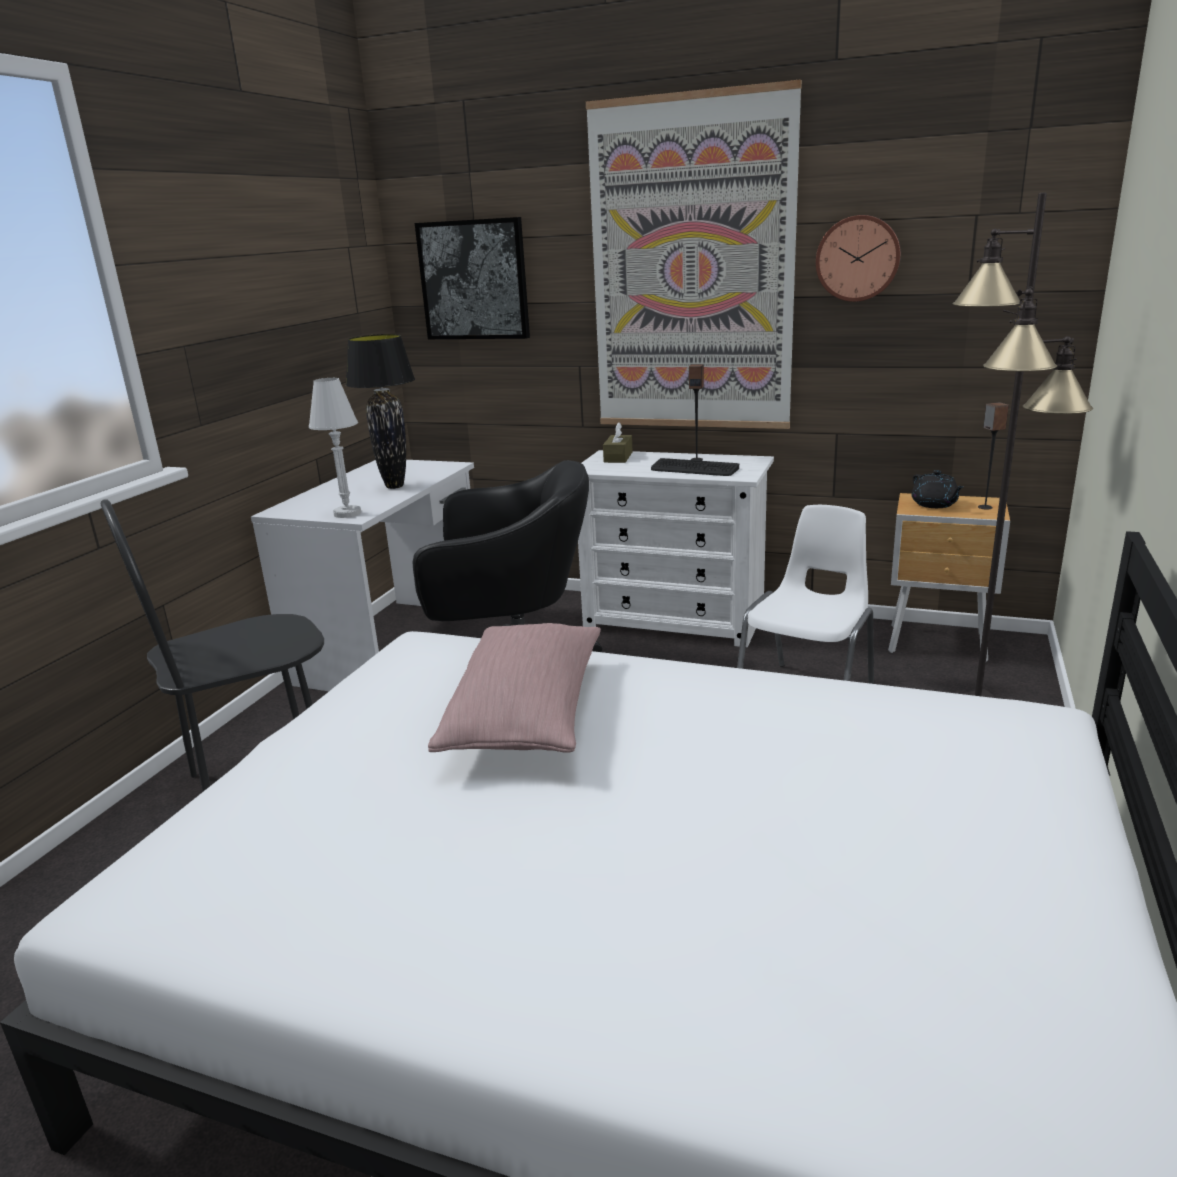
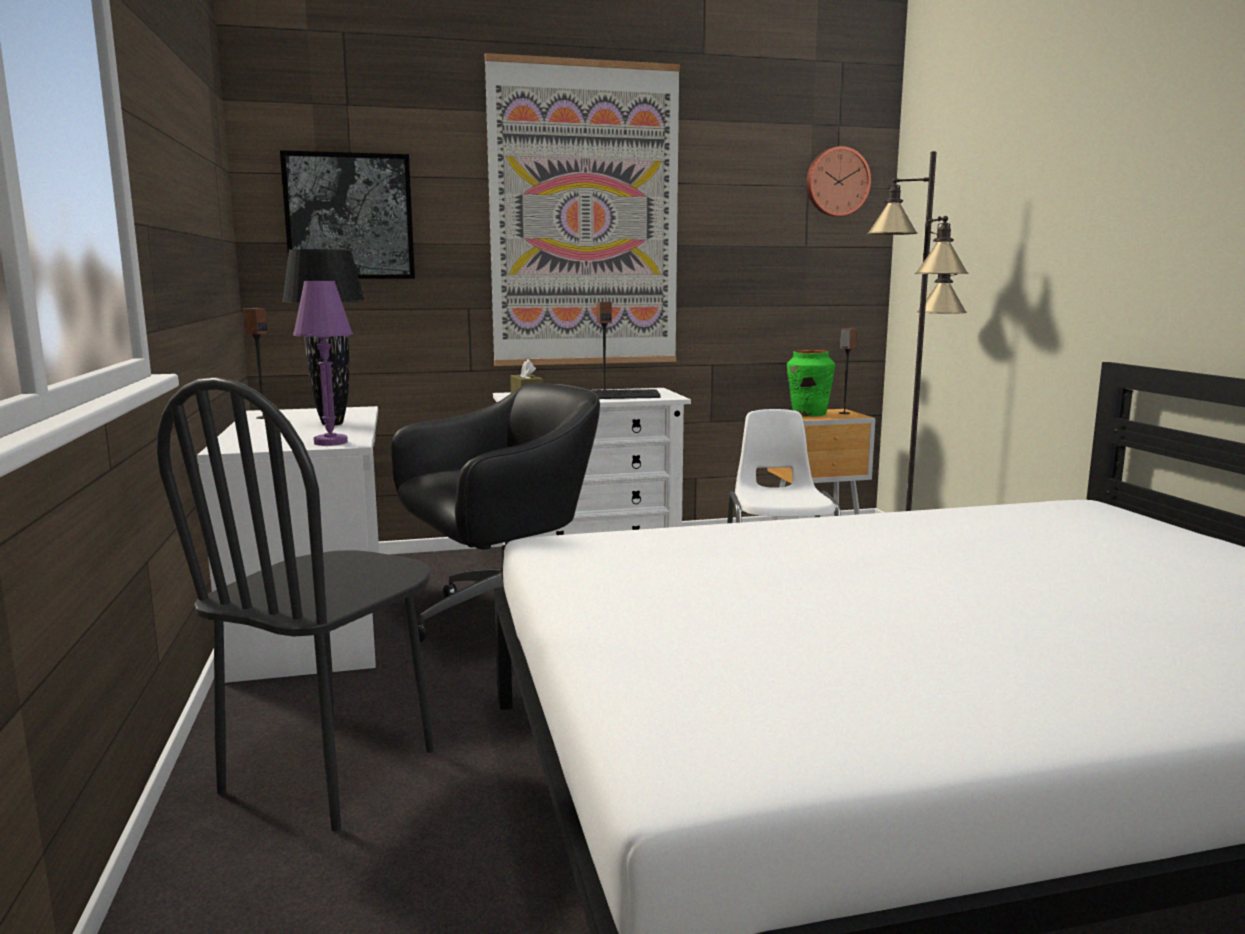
camera: 35 degrees left, 10 degrees down
(347, 513) = (330, 442): white table lamp -> purple table lamp
(369, 470) = (263, 417): none -> speaker
(527, 715) = (766, 563): pink pillow -> none
(858, 258) = (726, 214): wall clock -> wall clock (836, 182)
(934, 504) = (808, 414): black teapot -> green vase

